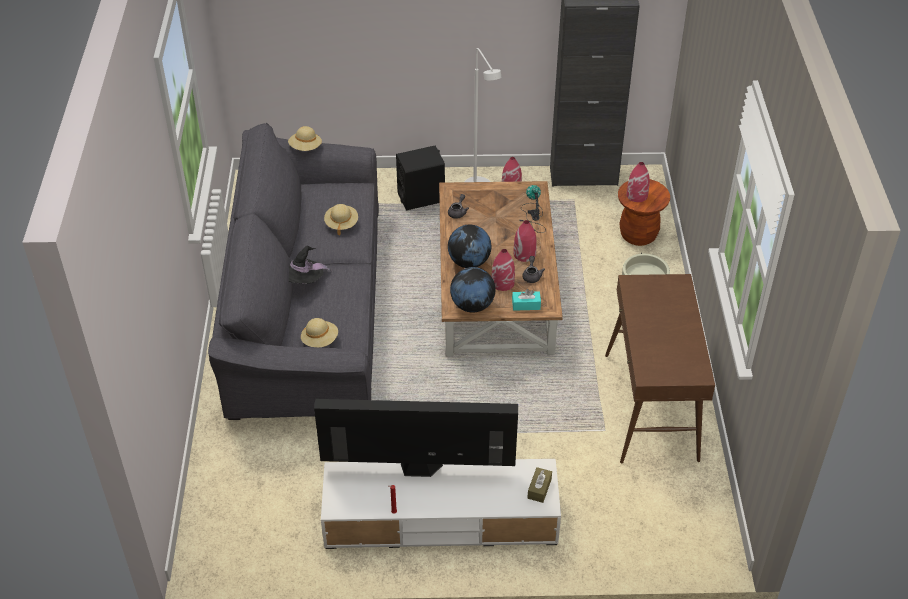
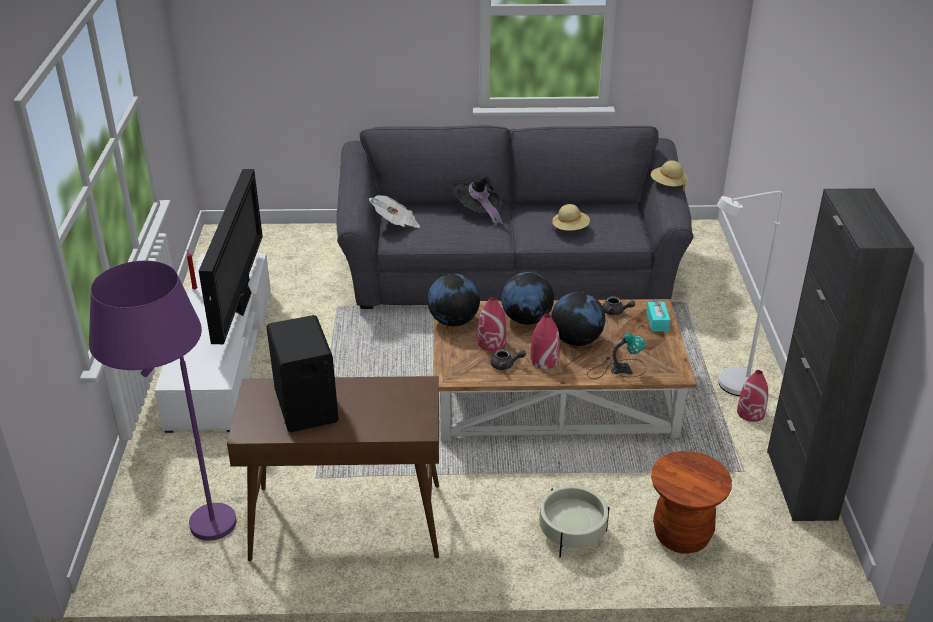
camera: 90 degrees right, 10 degrees down
(320, 340) = (396, 223): beige hat -> newspaper
(421, 197) = (708, 339): black speaker -> black speaker (306, 406)
(497, 235) = (576, 340): none -> globe
(526, 305) = (454, 359): turquoise tissue box -> turquoise tissue box (657, 322)
(539, 489) = (193, 376): brown tissue box -> none
(637, 195) = (687, 469): red vase -> none
(675, 506) = (187, 531): none -> purple floor lamp

